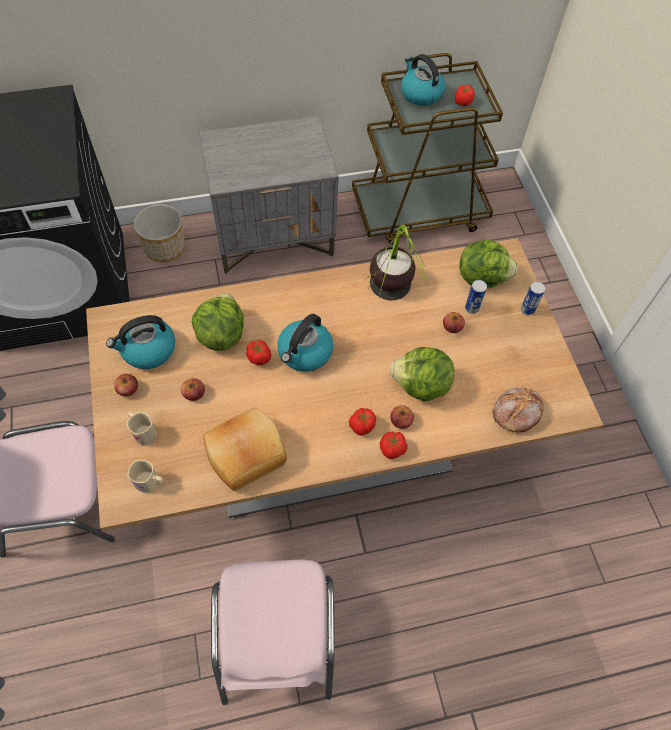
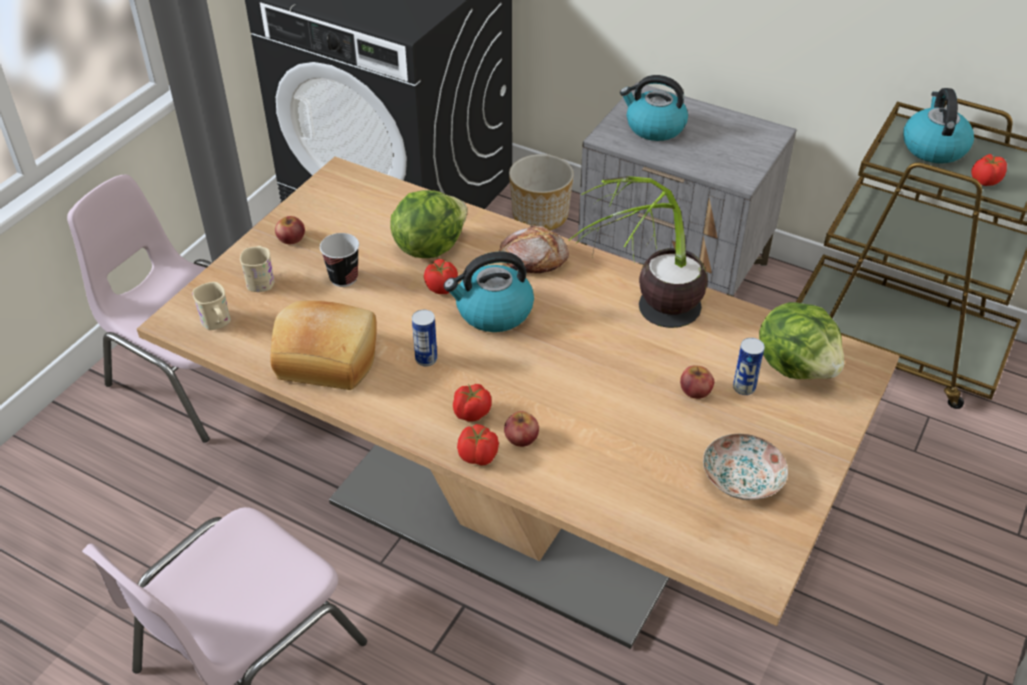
camera: 45 degrees right, 15 degrees down
(148, 350) = (346, 219): kettle -> kettle (654, 127)
(194, 393) = (344, 278): apple -> cup
(421, 386) = (585, 421): lettuce -> none
(515, 412) = (671, 523): bread -> bread (533, 258)
(521, 361) = (743, 478): none -> plate
(527, 309) = (820, 433): can -> can (426, 359)

